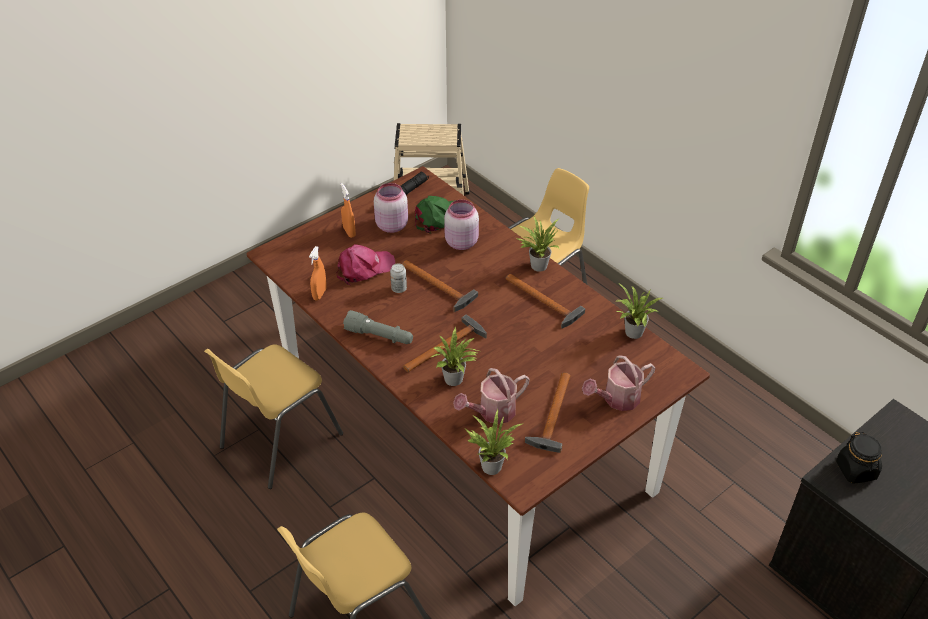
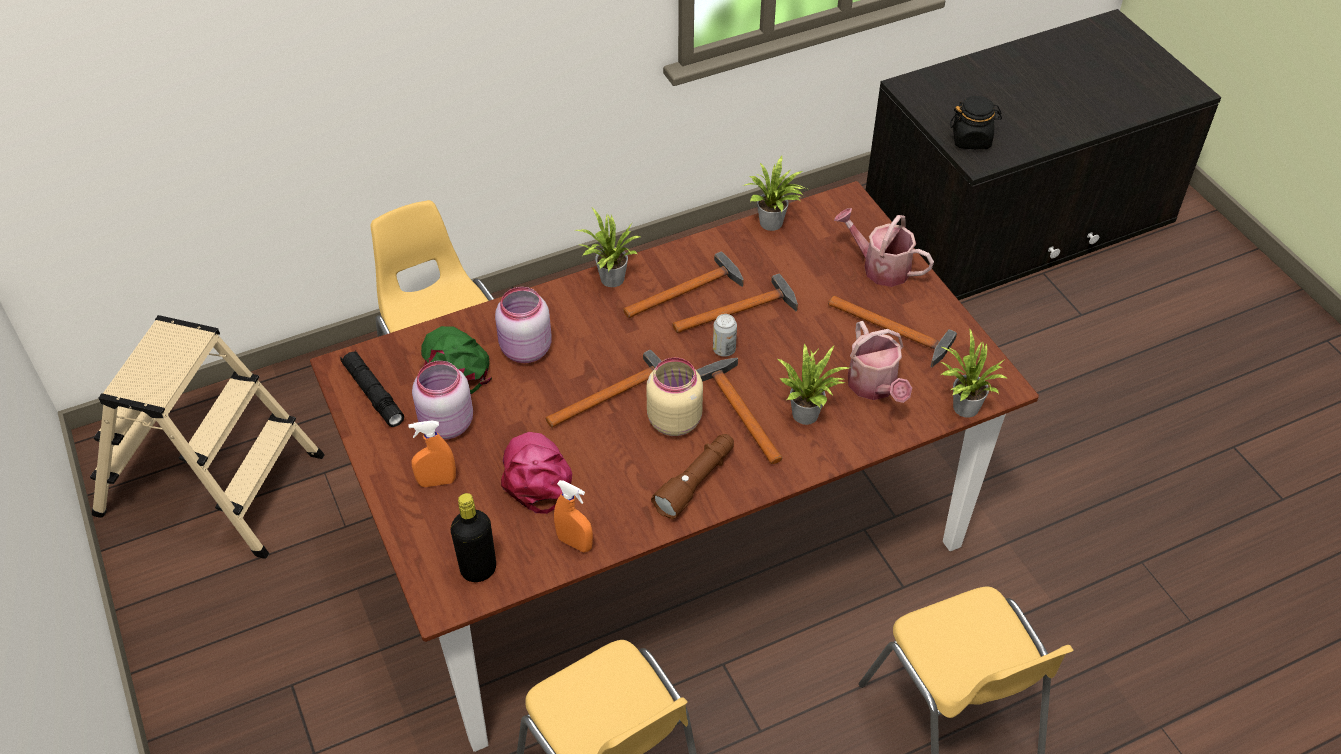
camera: 75 degrees left, 5 degrees up
(293, 261) = (478, 569): none -> black bottle
(379, 336) = (696, 482): grey flashlight -> brown flashlight
(399, 289) = (601, 441): can -> can (724, 349)
(427, 317) = (674, 419): none -> beige jar
(537, 331) = (740, 310): none -> hammer
(617, 399) = (880, 267): watering can -> watering can turned 135 degrees clockwise

